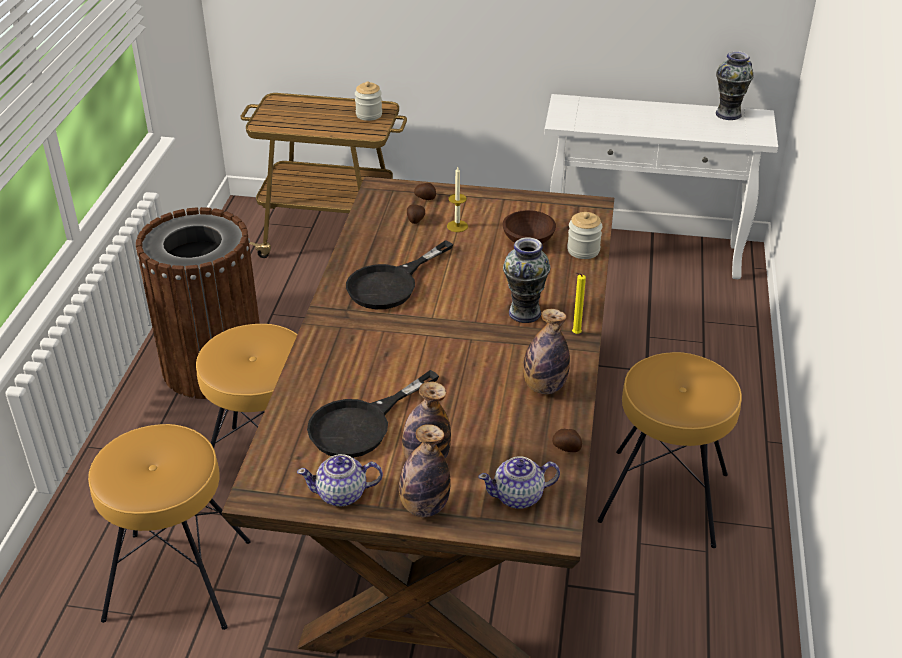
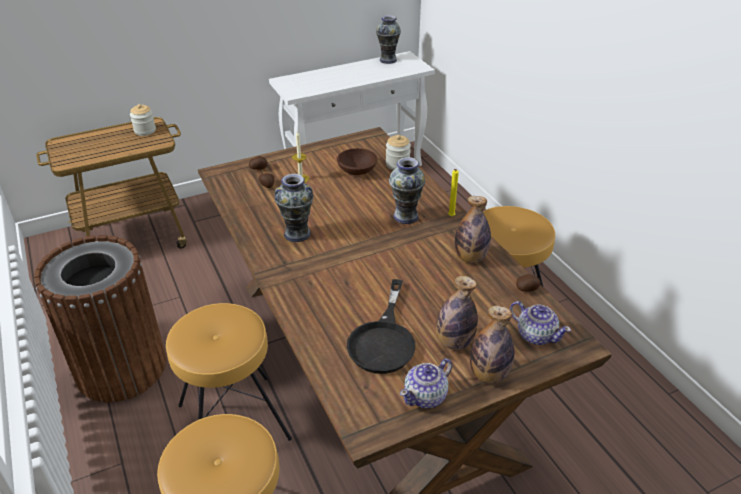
camera: 35 degrees left, 0 degrees up
(391, 284) = (297, 234): black frying pan -> vase
(519, 496) = (535, 335): teapot -> teapot turned 90 degrees counterclockwise

